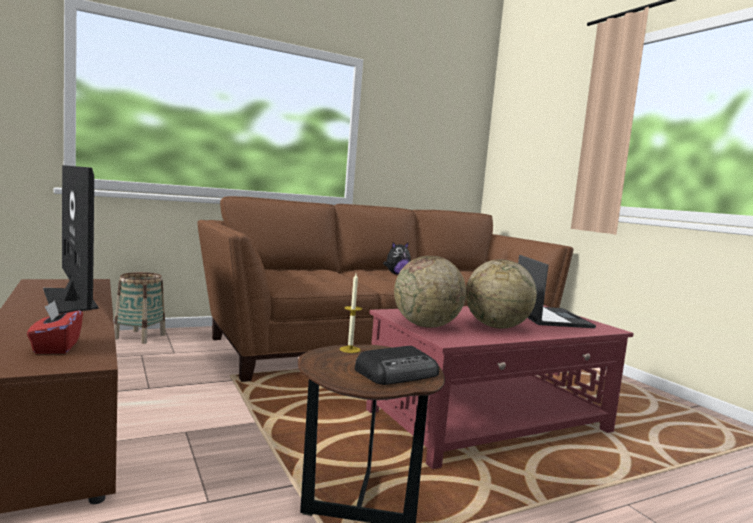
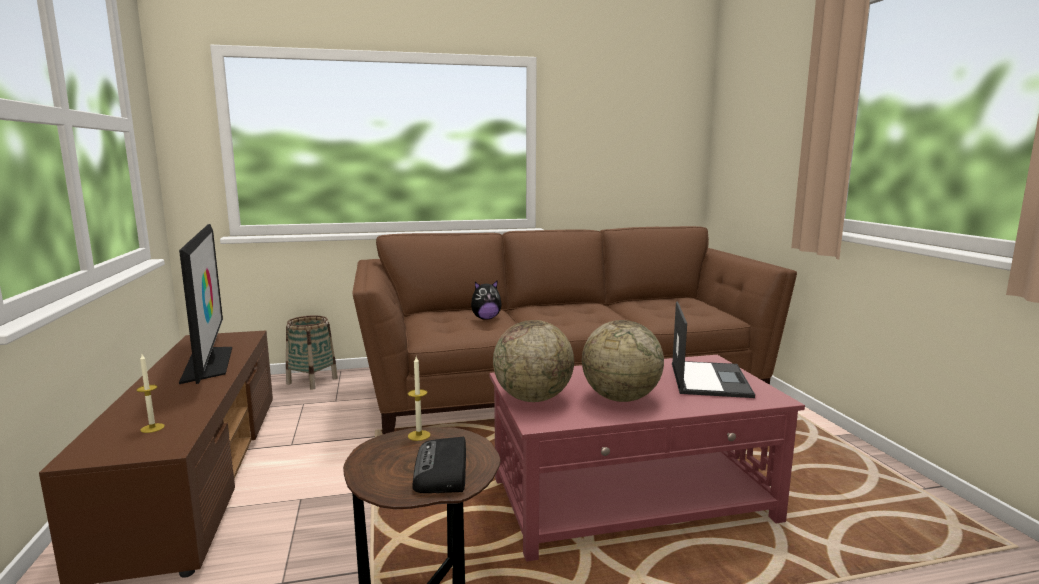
camera: 15 degrees right, 5 degrees up
(56, 347) = (152, 428): red tissue box -> candle
(396, 274) = (570, 311): plush toy -> plush toy (486, 318)
(398, 373) = (442, 473): radio -> radio turned 105 degrees clockwise

